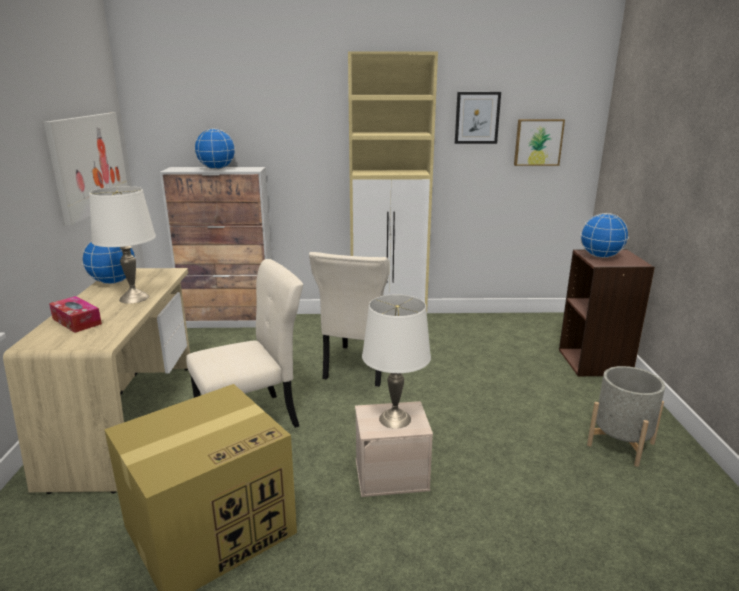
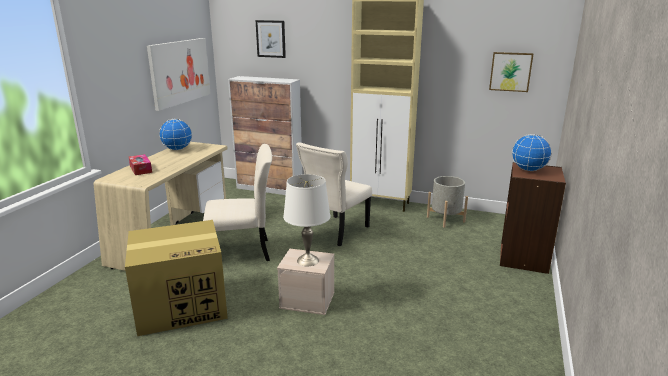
camera: 20 degrees right, 0 degrees up
(134, 298) = (181, 160): white table lamp -> none
(216, 169) = (265, 79): globe -> none
(477, 118) = (459, 49): picture -> picture (271, 39)
(620, 444) = (491, 317): grey planter -> grey planter (445, 219)

